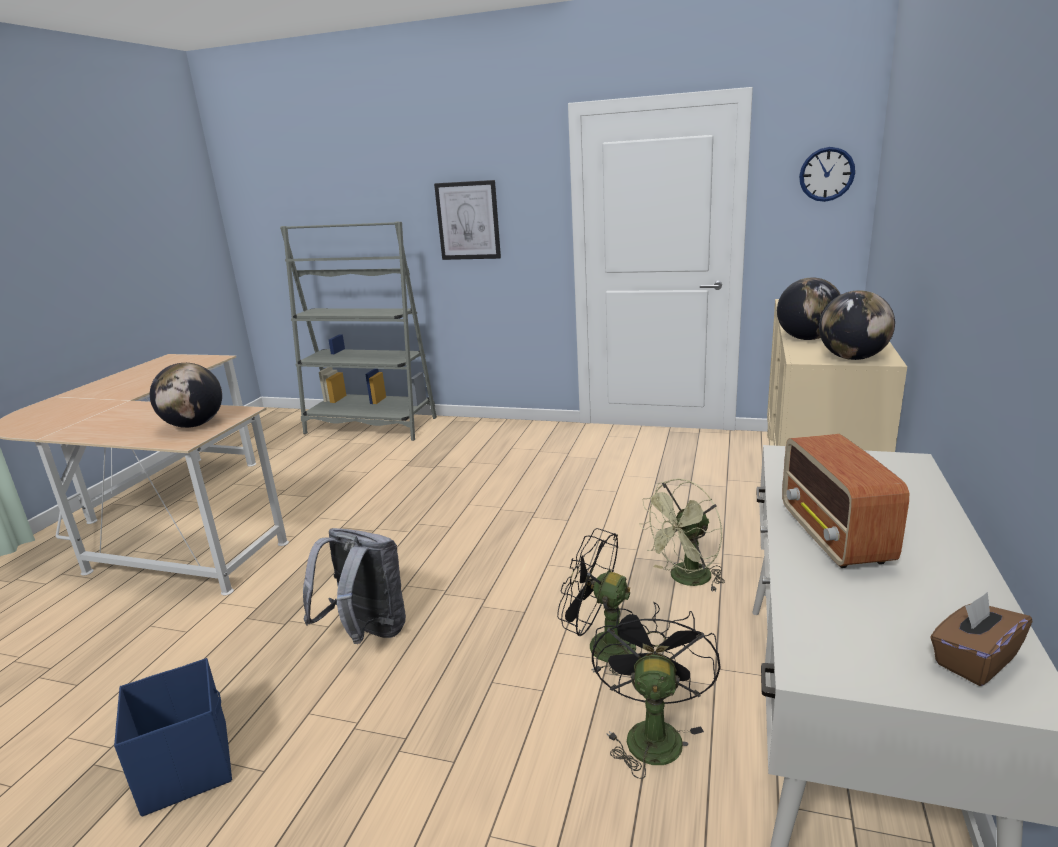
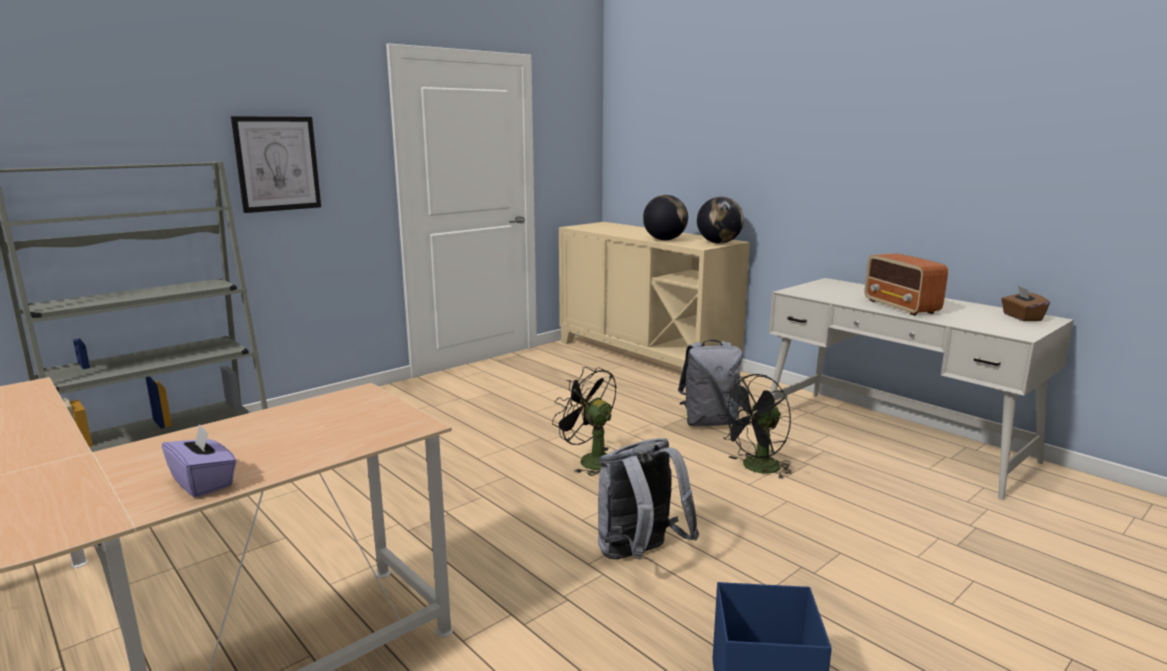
camera: 60 degrees left, 5 degrees down
(89, 431) = (204, 482): none -> purple tissue box
(194, 425) = (354, 418): globe -> none
(651, 732) = (854, 480): black fan -> black fan (590, 460)
(685, 580) = (709, 422): green fan -> grey backpack
(826, 174) = (577, 128): wall clock -> none
(834, 536) = (901, 307): radio -> radio turned 45 degrees clockwise

